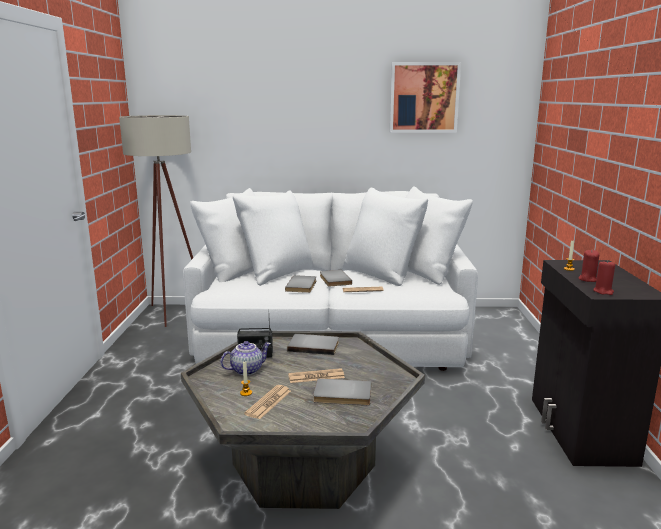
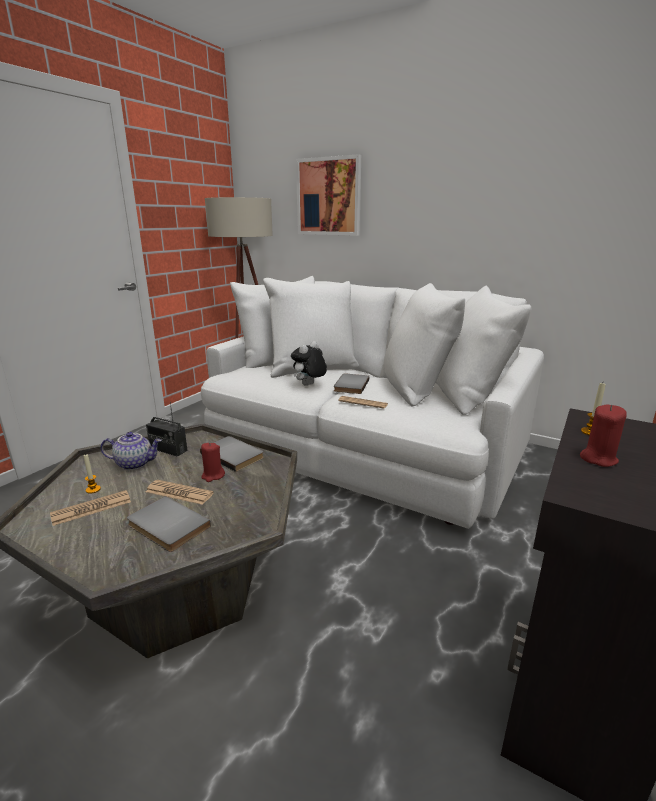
camera: 30 degrees right, 5 degrees up
(302, 286) = (309, 385): grey book -> plush toy
(424, 97) = (532, 168): picture -> picture (329, 197)
(603, 291) = (593, 491): red candle -> red candle (213, 476)

